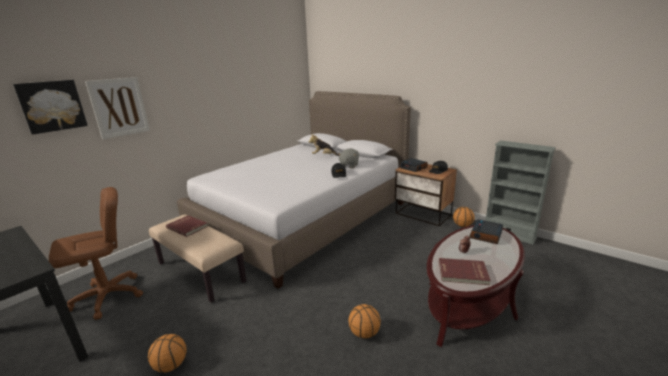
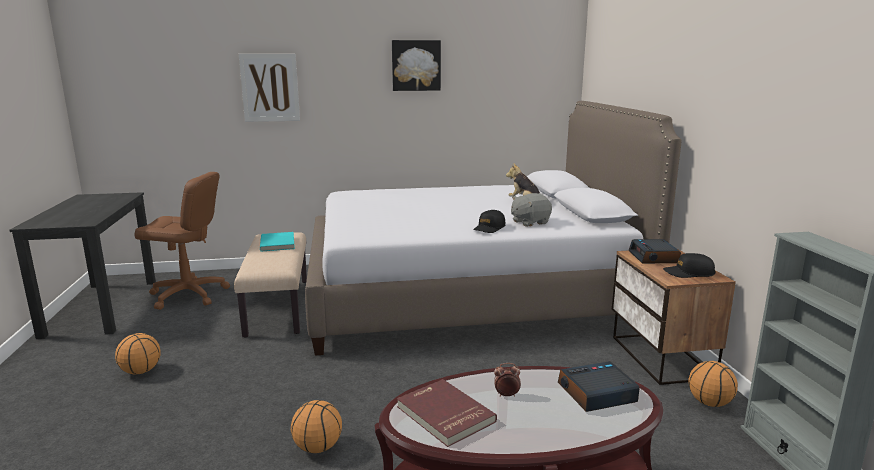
camera: 40 degrees right, 5 degrees down
(52, 106) = (203, 77): picture -> picture (416, 65)
(188, 227) = (278, 243): red book -> turquoise book

